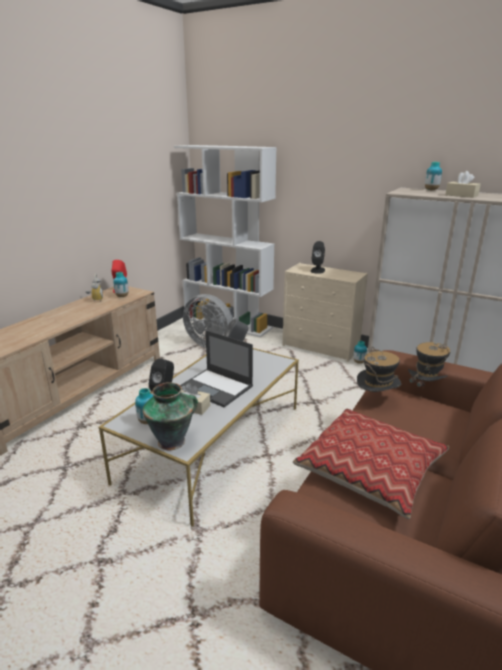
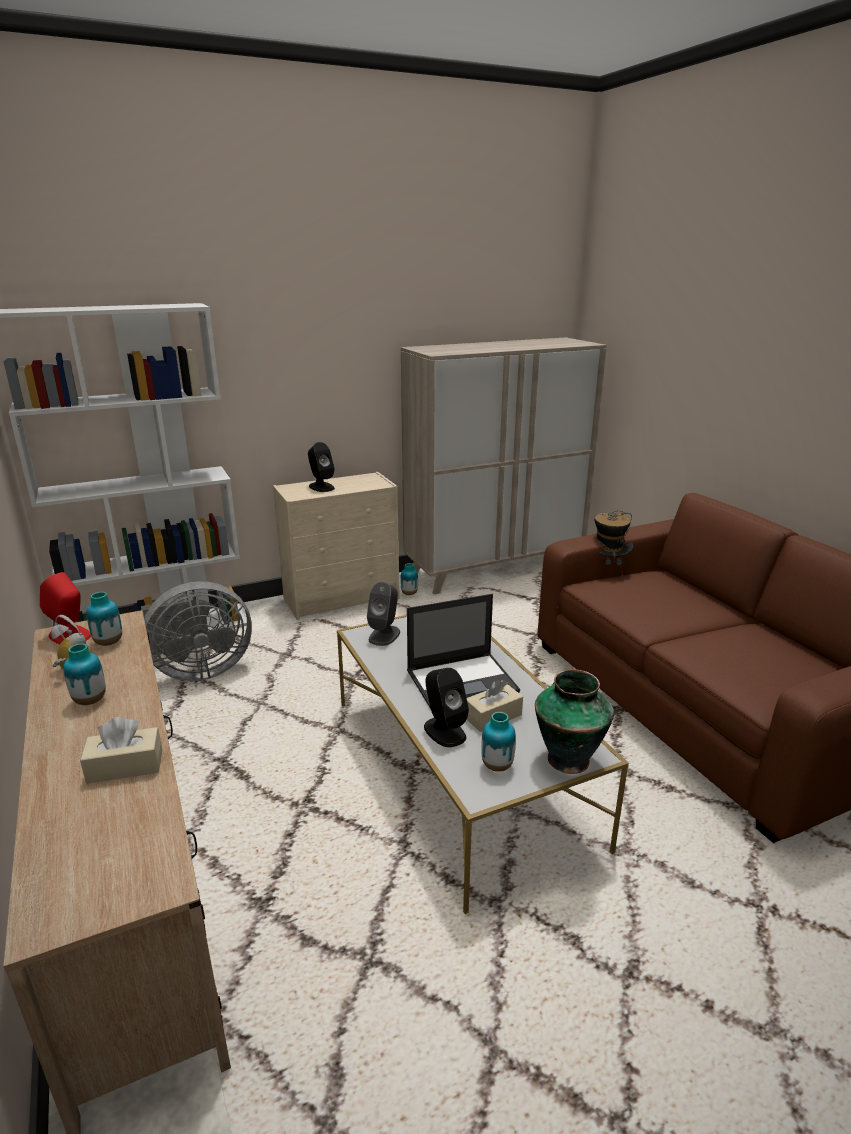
camera: 55 degrees left, 0 degrees up
(370, 469) = (721, 650): pillow -> none
(376, 401) = (606, 598): hat -> none
(431, 190) = (444, 345): vase -> vase (90, 700)
(461, 195) = (496, 347): beige tissue box -> beige tissue box (125, 766)

